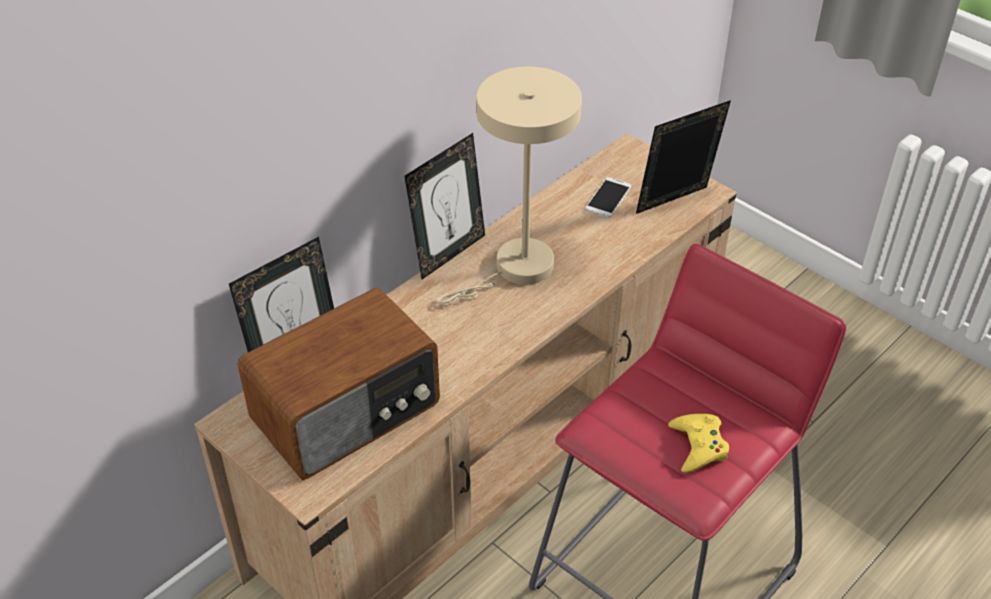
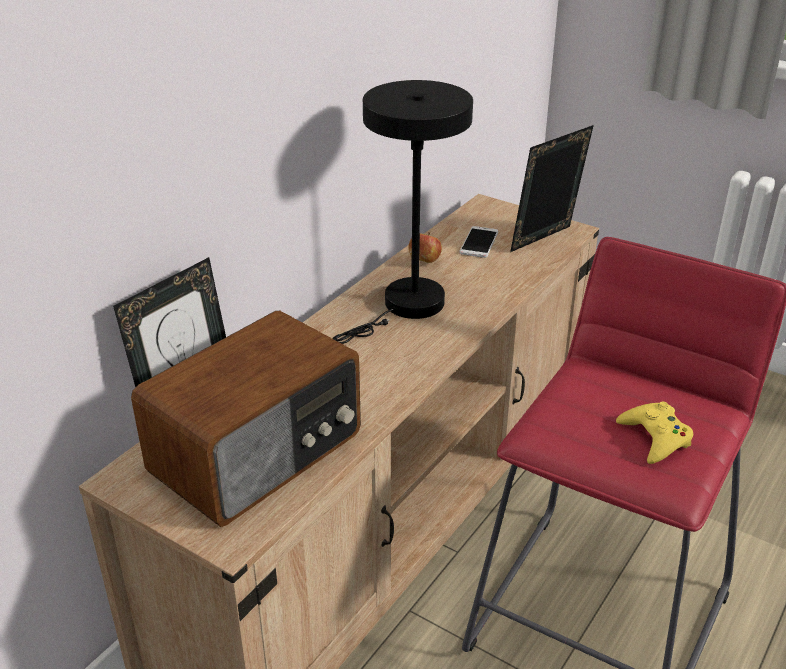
camera: 10 degrees left, 10 degrees down
(448, 253) = (333, 300): picture frame -> none
(516, 270) = (407, 307): beige table lamp -> black table lamp
(548, 216) = (424, 261): none -> apple

